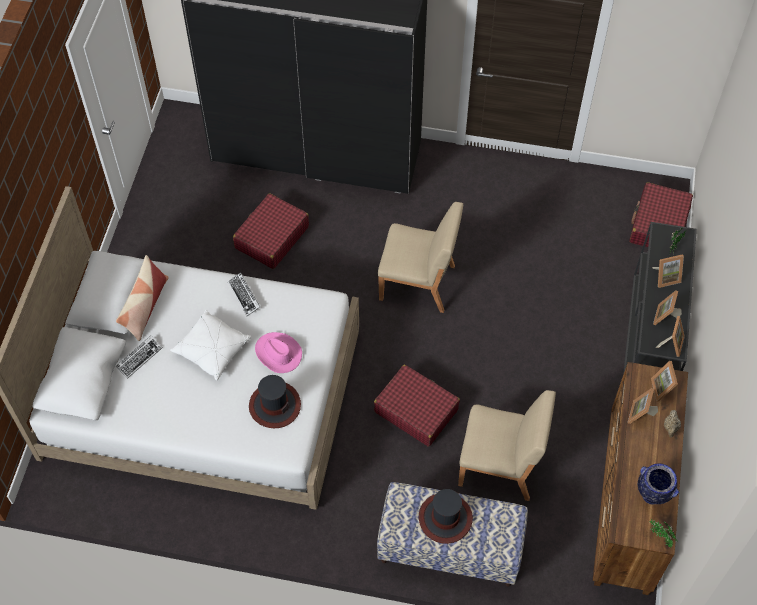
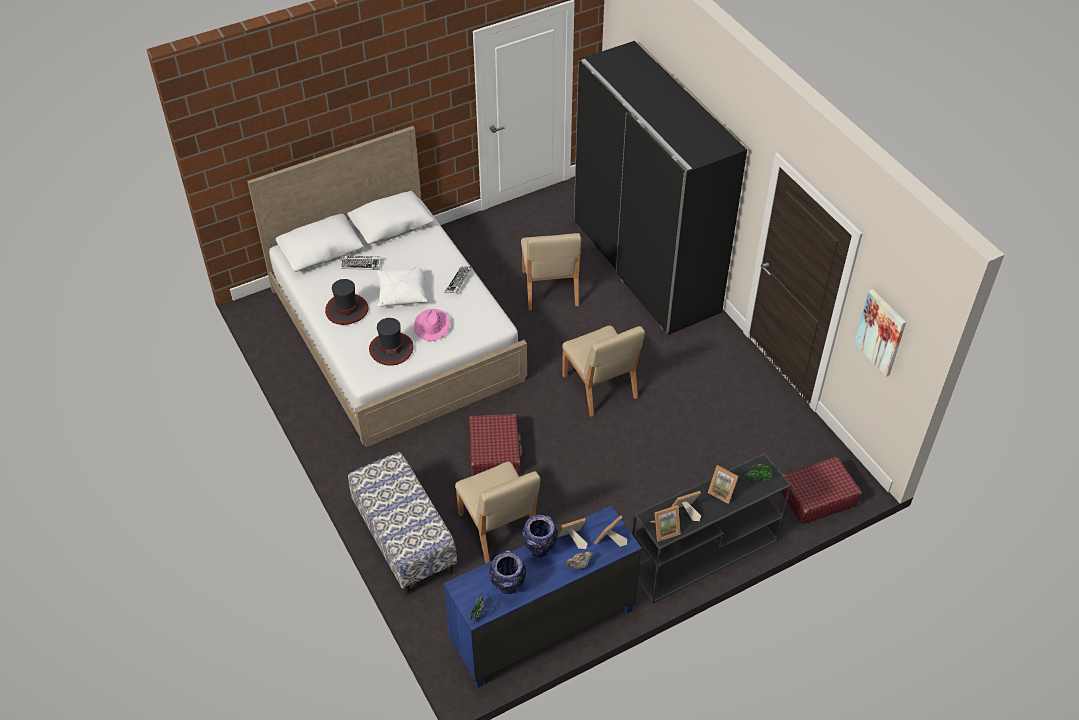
camera: 50 degrees right, 10 degrees down
(145, 307) = (400, 243): pillow -> none
(271, 237) = (549, 289): red suitcase -> beige chair
(445, 518) = (399, 499): hat -> hat (346, 310)
(627, 505) = (542, 628): brown dresser -> blue dresser
(632, 445) = (539, 549): none -> vase
(661, 55) = (881, 332): none -> picture

